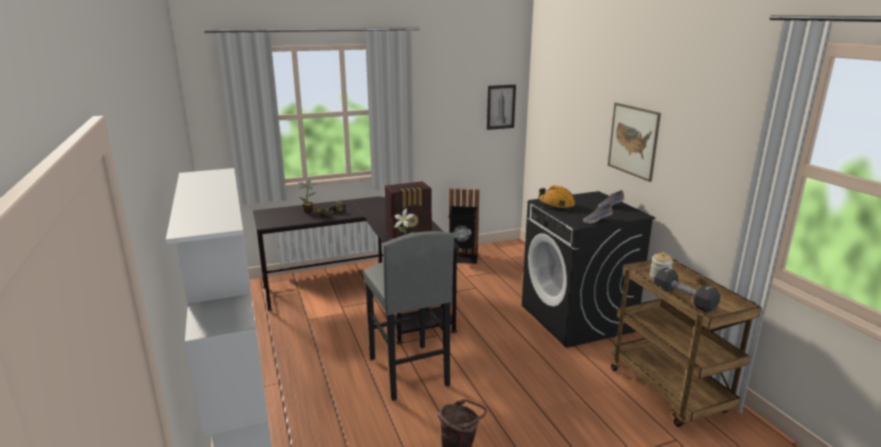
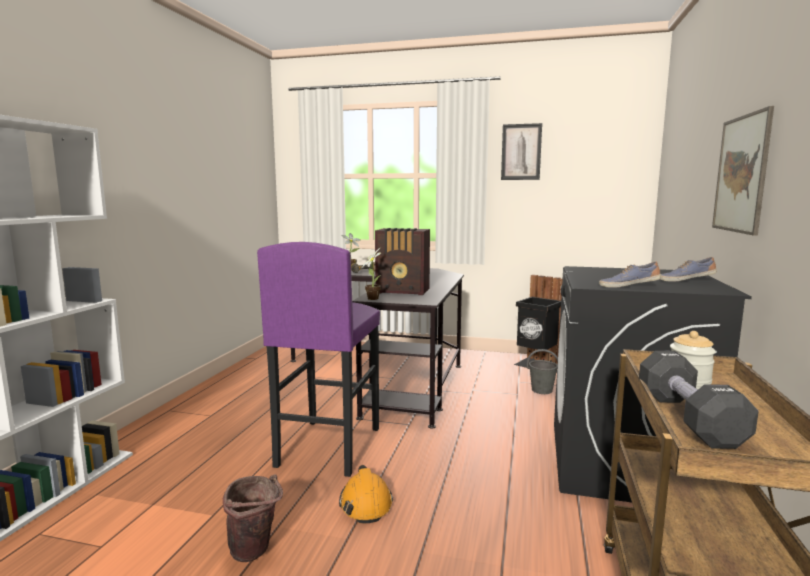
camera: 35 degrees right, 10 degrees down
(408, 372) = (328, 447): grey stool -> purple stool
(487, 280) = (542, 390): none -> grey bucket
(501, 107) = (615, 178): picture -> picture (521, 152)
(556, 204) = (595, 271): orange hard hat -> orange hard hat (365, 503)

